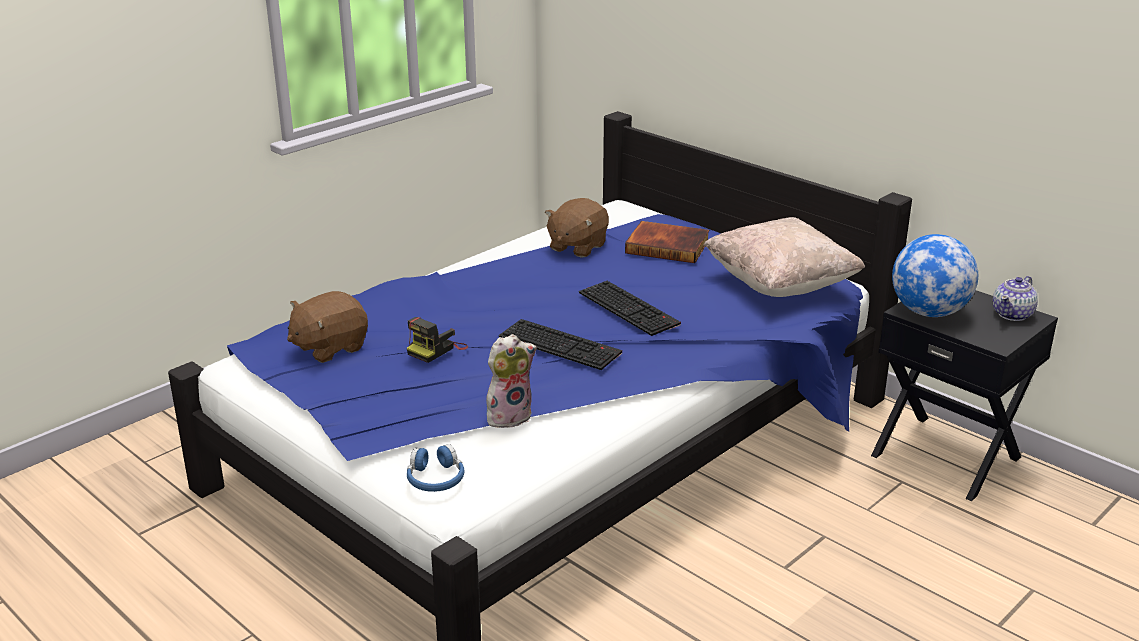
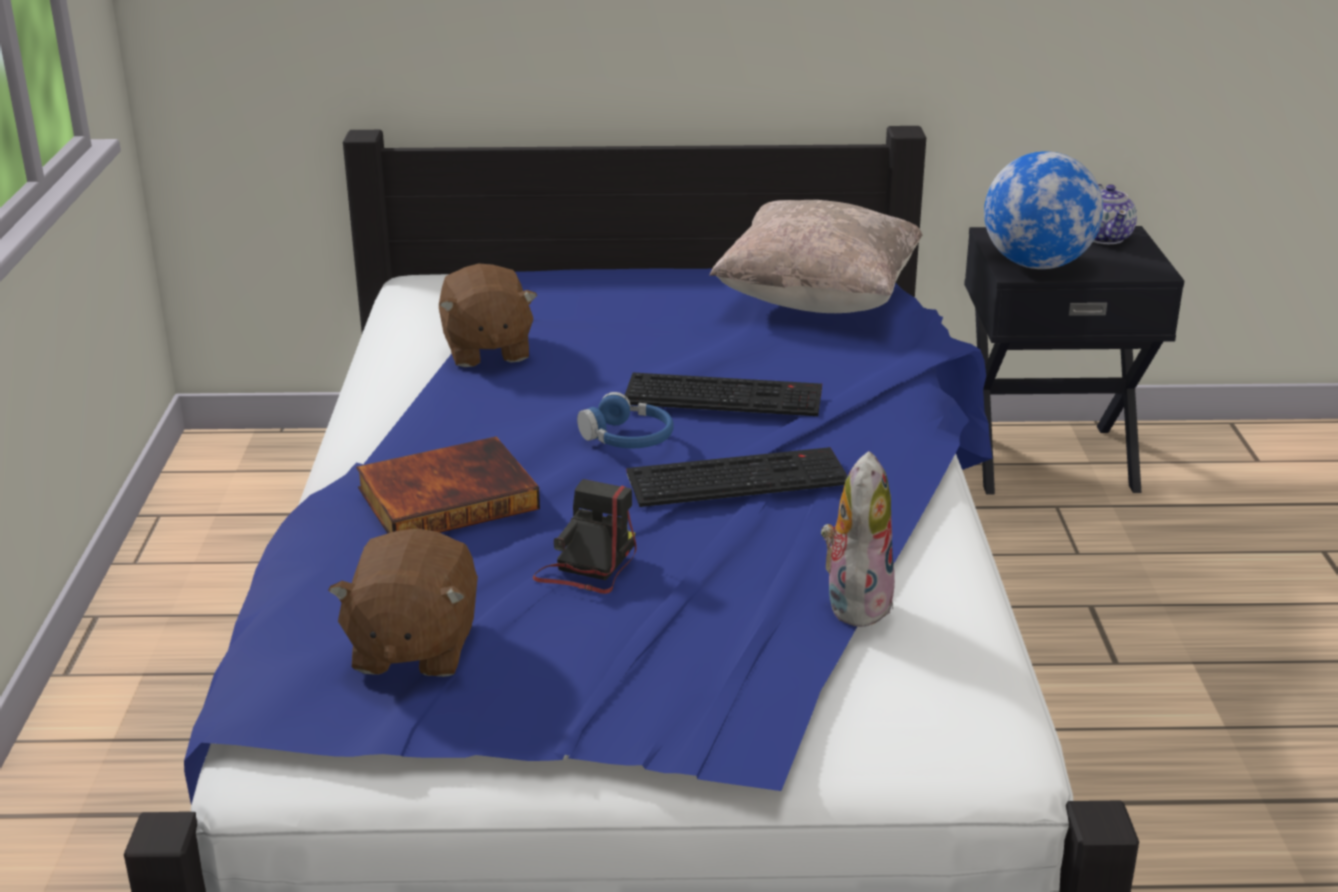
camera: 45 degrees left, 0 degrees up
(435, 479) = (923, 740): blue headphones -> blue headphones (627, 438)
(436, 349) = (589, 566): camera -> camera turned 150 degrees counterclockwise
(668, 246) = (605, 304): book -> book (448, 496)

